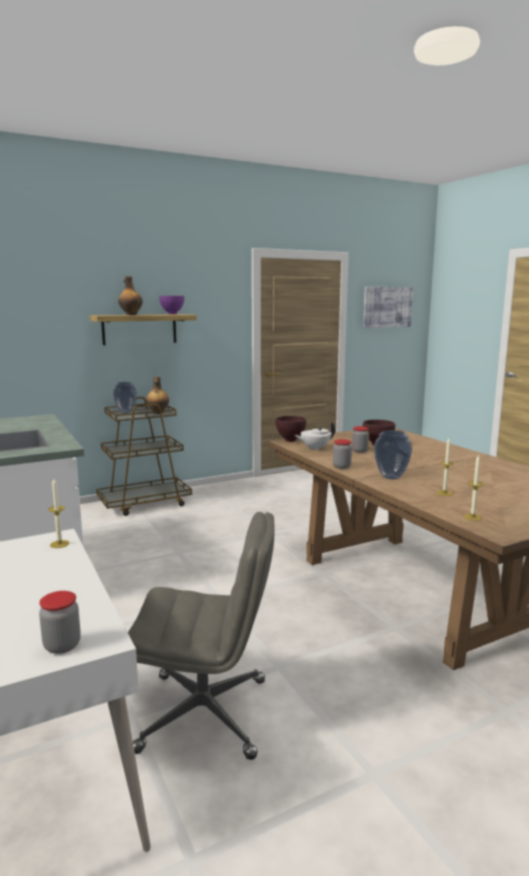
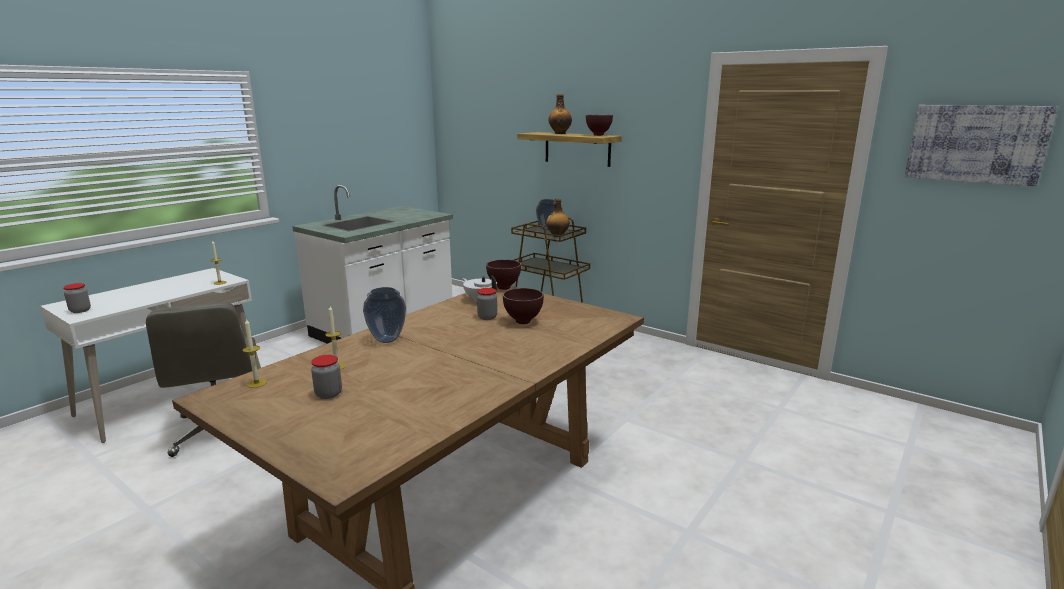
camera: 65 degrees right, 5 degrees up
(172, 314) = (599, 135): purple bowl -> brown bowl
(341, 466) = (415, 317): jar -> jar (328, 394)

